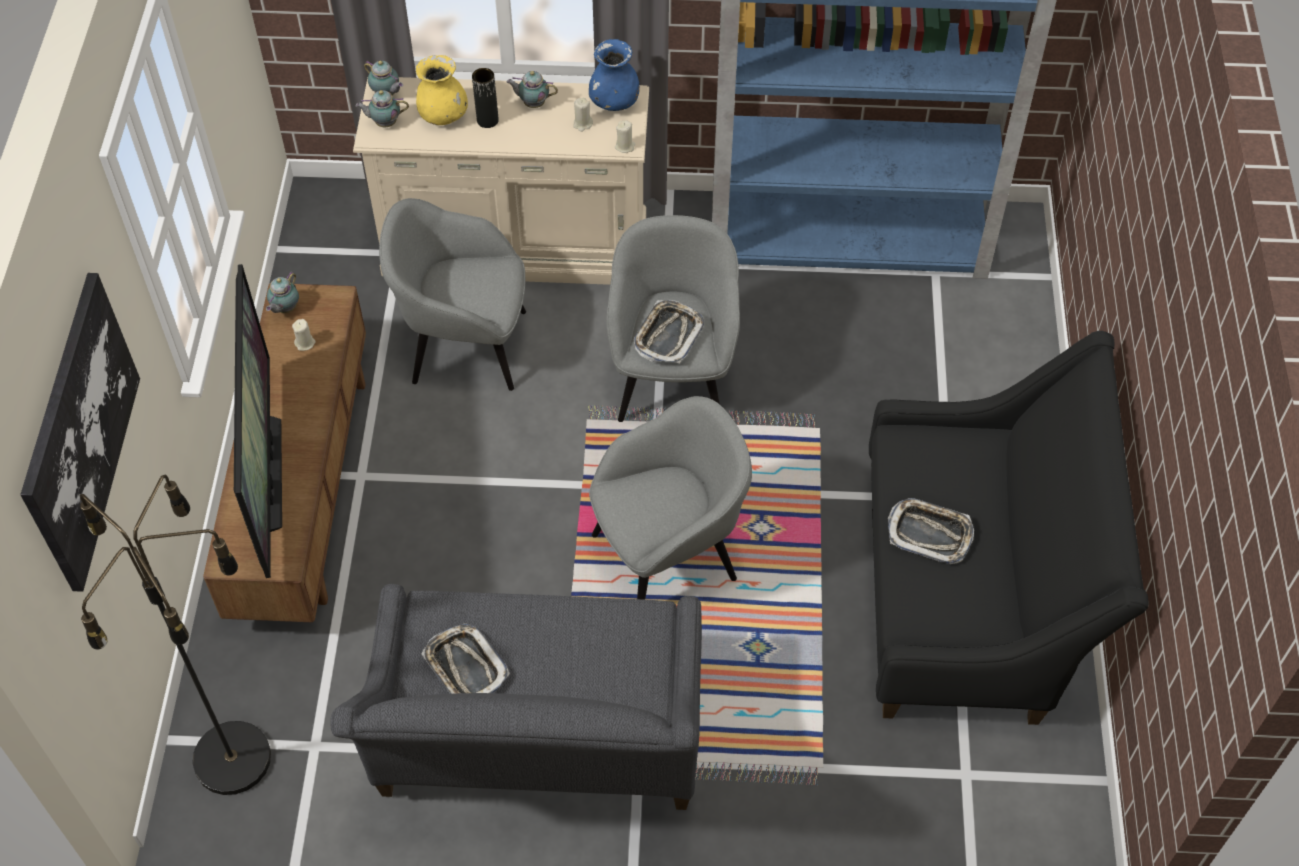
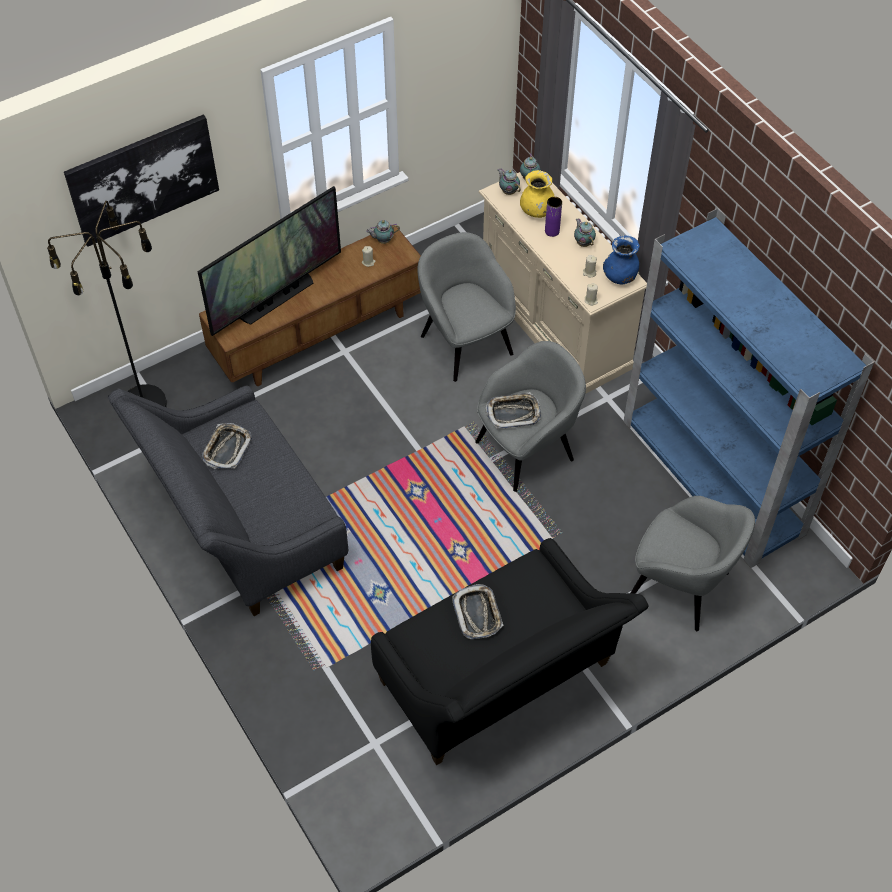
camera: 55 degrees right, 0 degrees up
(487, 120) = (552, 231): black vase -> purple vase
(668, 555) = (405, 516): grey armchair -> grey armchair (681, 586)

